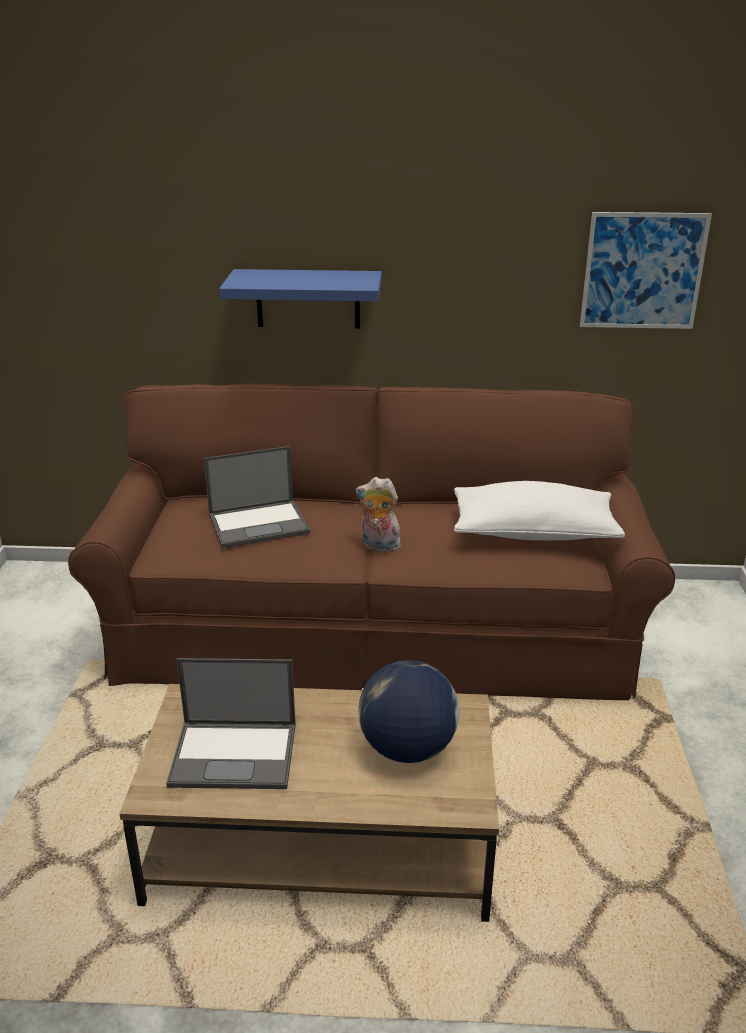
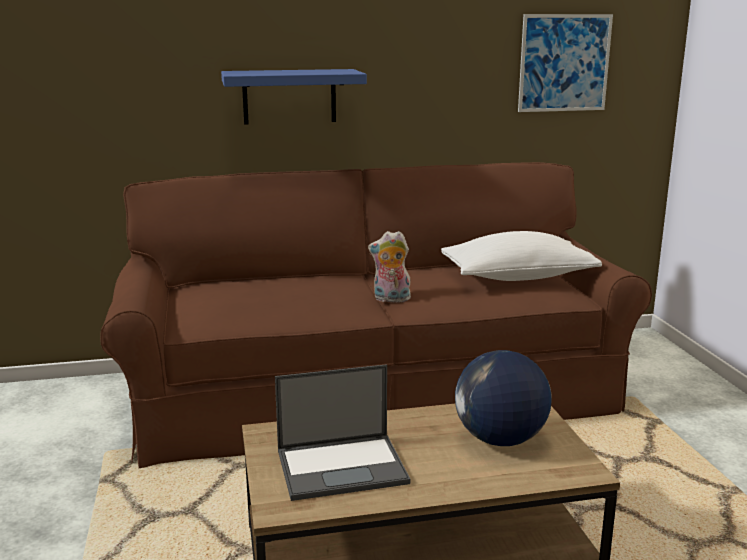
camera: 15 degrees left, 10 degrees down
(260, 524) = (274, 293): laptop -> none

